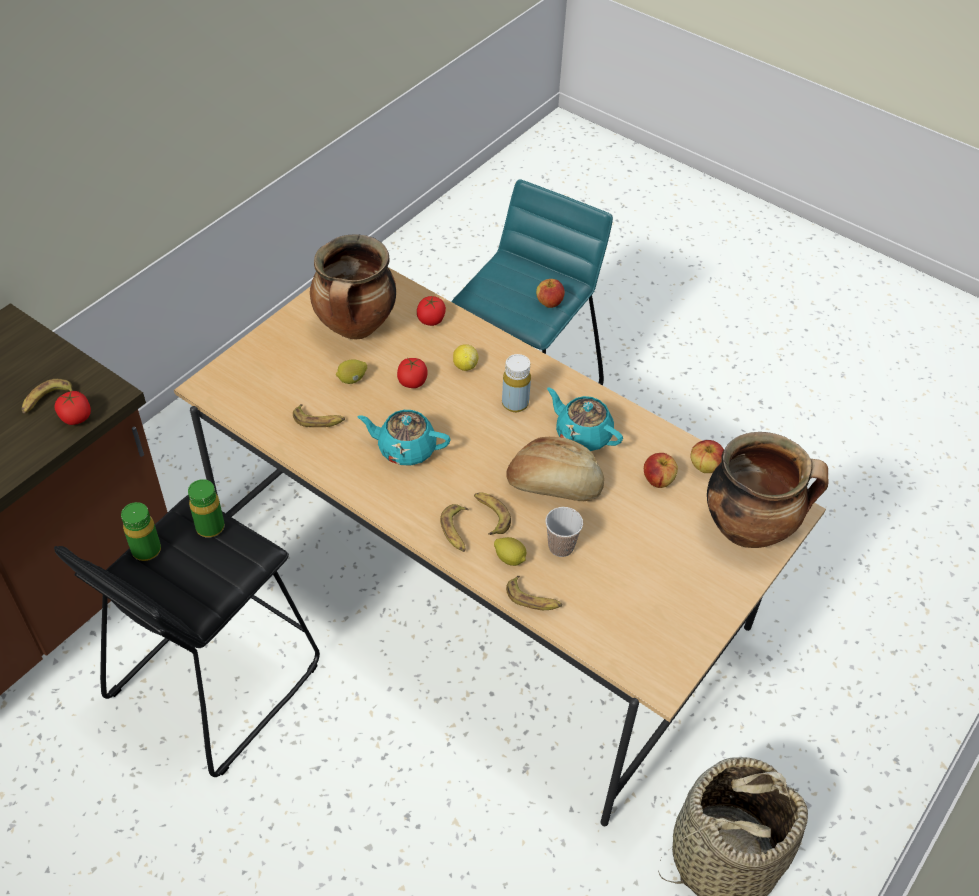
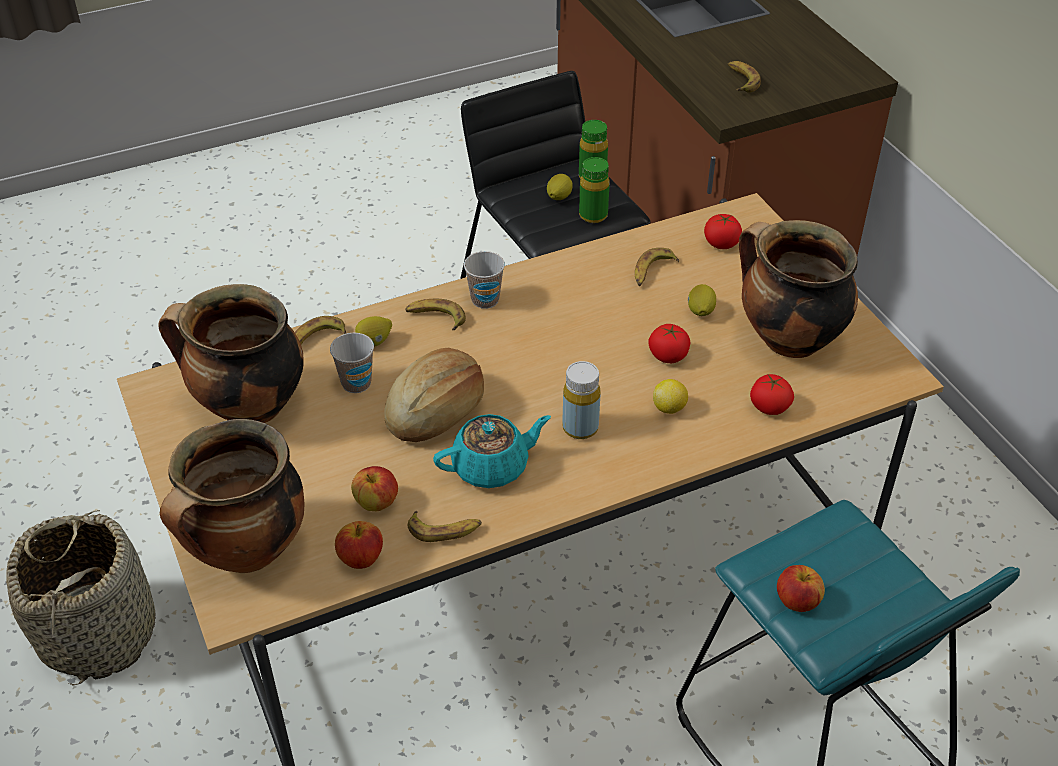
camera: 120 degrees right, 5 degrees down
(76, 418) = (708, 91): tomato -> tomato (721, 243)
(192, 563) = (558, 197): none -> lemon
(405, 449) = (570, 319): turquoise teapot -> none
(415, 509) = (485, 300): none -> cup
(490, 515) = (436, 348): banana -> banana (445, 530)
(633, 603) = (248, 408): none -> cooking pot

